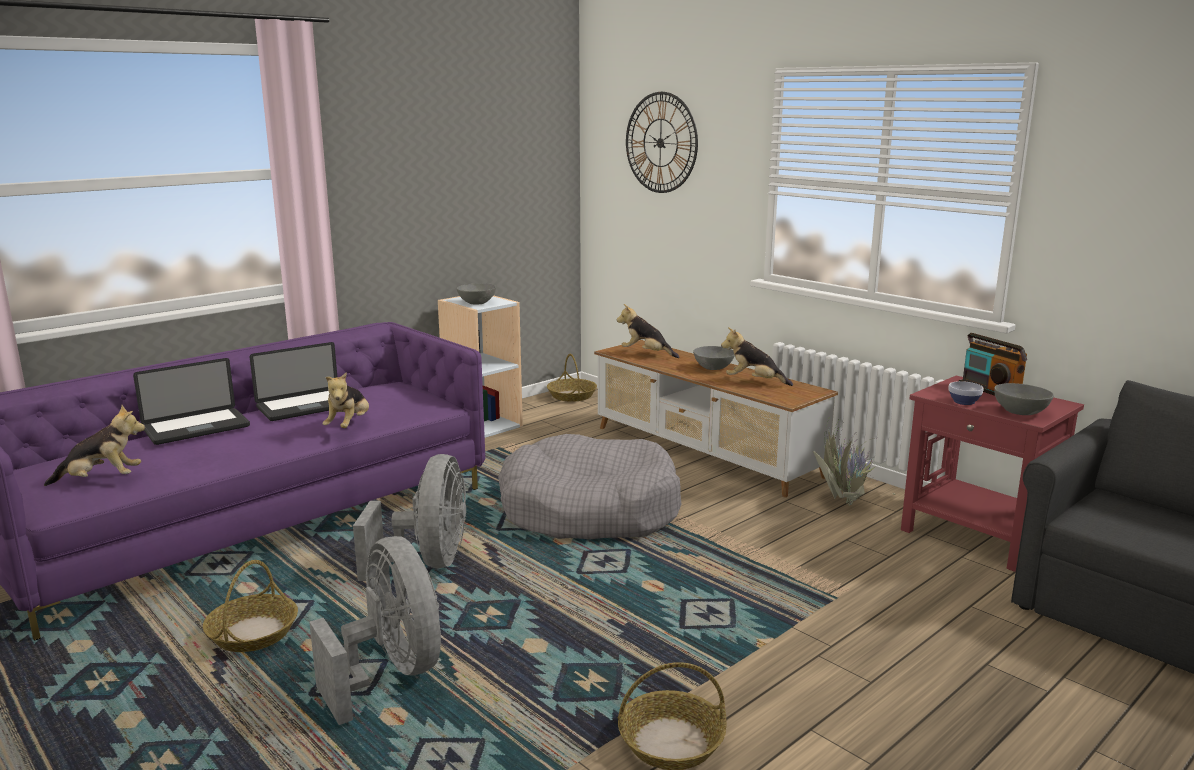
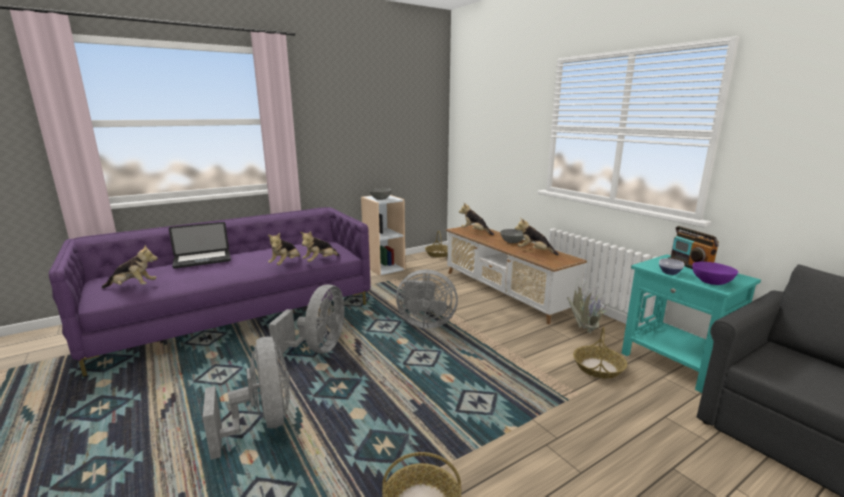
camera: 10 degrees right, 0 degrees up
(253, 633) = (198, 385): basket -> basket (598, 367)
(305, 407) = (268, 251): laptop -> none
(404, 418) = (320, 261): none -> plush toy
(589, 510) = (425, 323): grey dog bed -> grey fan
(660, 143) = (491, 109): wall clock -> none
(976, 536) = (675, 362): red side table -> turquoise side table
(1020, 412) = (711, 282): grey bowl -> purple bowl

